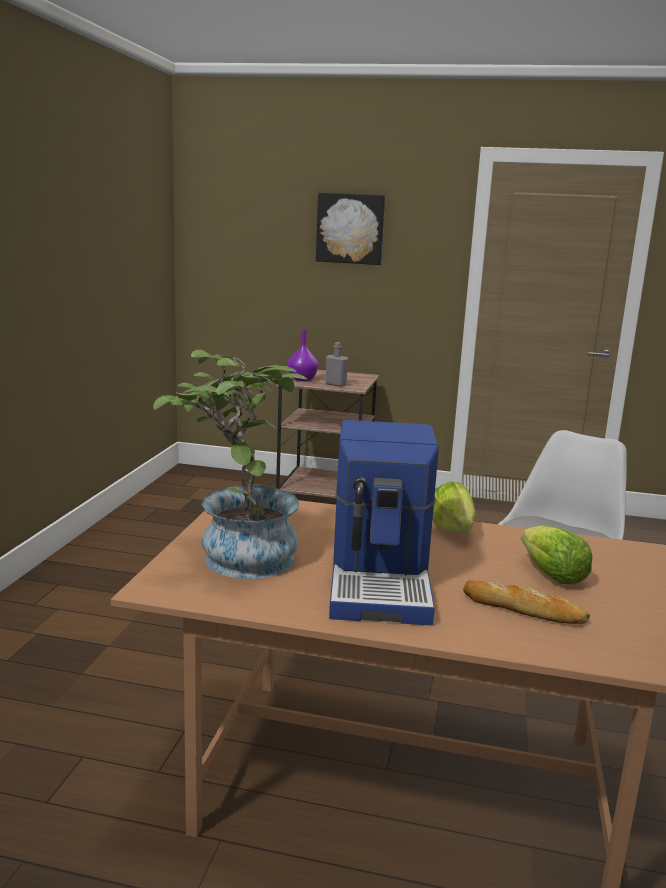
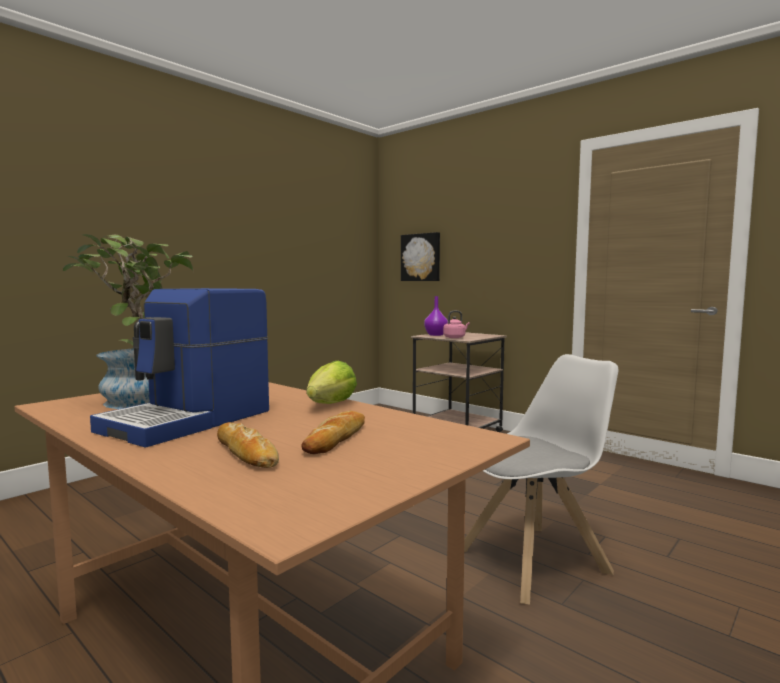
camera: 30 degrees right, 10 degrees down
(335, 384) = (455, 337): grey bottle -> pink kettle
(350, 228) = (485, 221): picture -> picture (421, 257)
(552, 576) = (336, 438): lettuce -> bread

